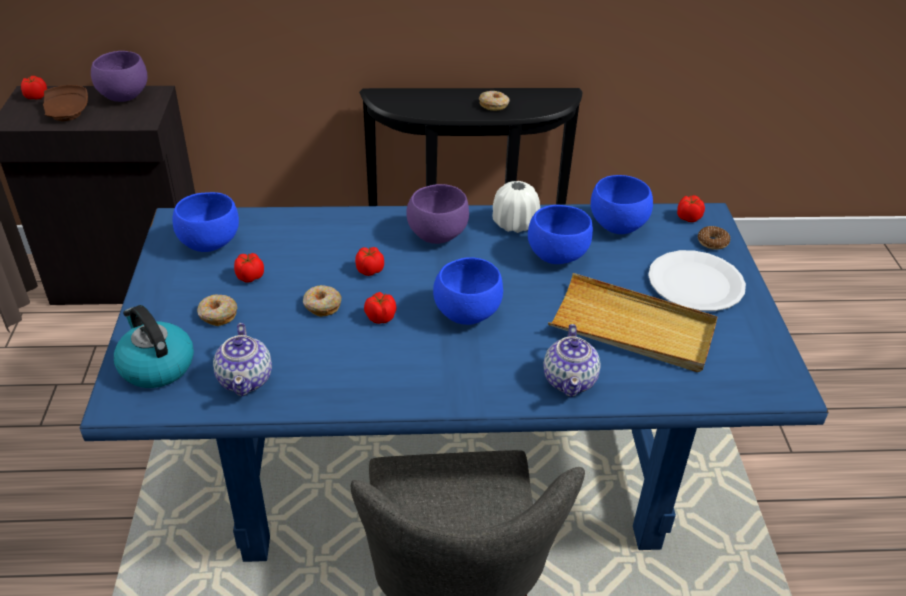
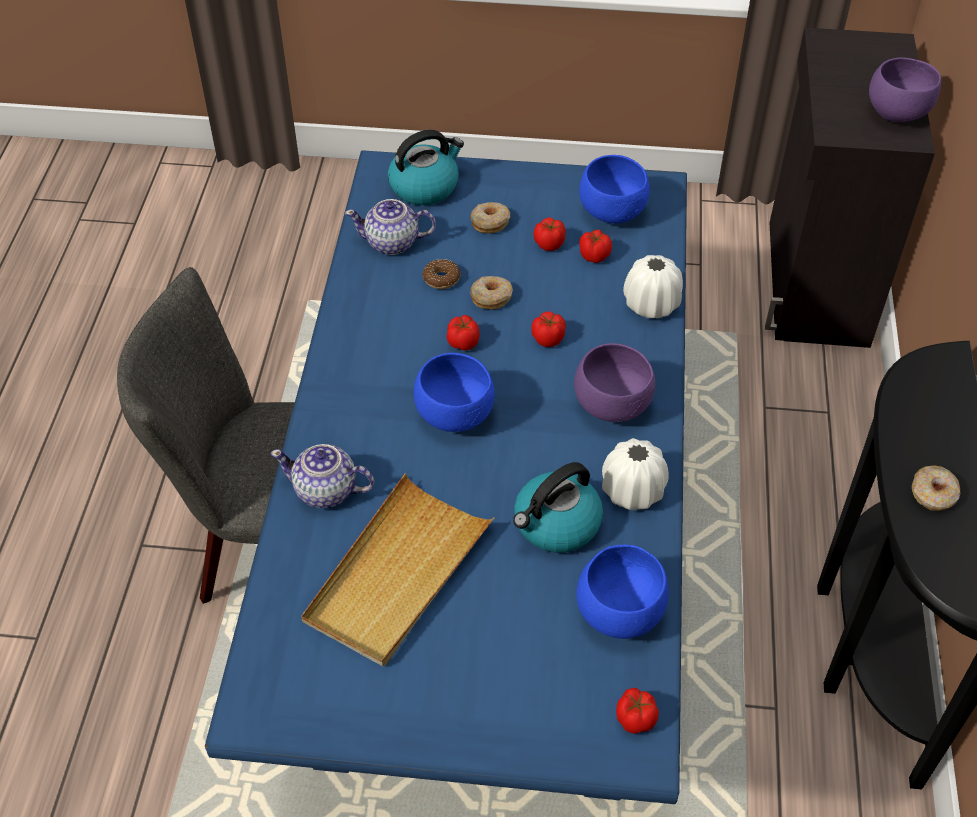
camera: 100 degrees right, 10 degrees up
(35, 97) = (886, 50): tomato -> tomato (593, 255)
(68, 112) = (851, 76): brown plate -> none
(324, 221) = (651, 304): none -> white vase
(556, 255) = (556, 524): blue bowl -> kettle
(696, 283) = (473, 675): white plate -> none
(712, 242) = (567, 732): donut -> donut (441, 278)

